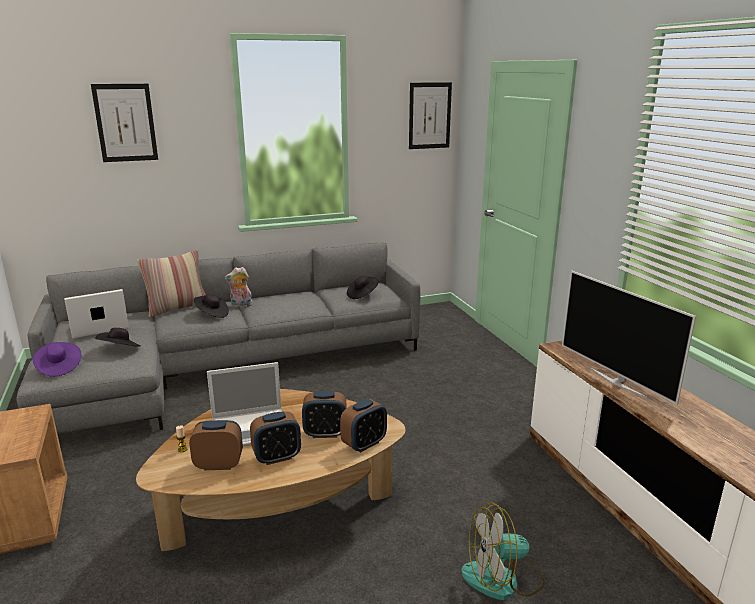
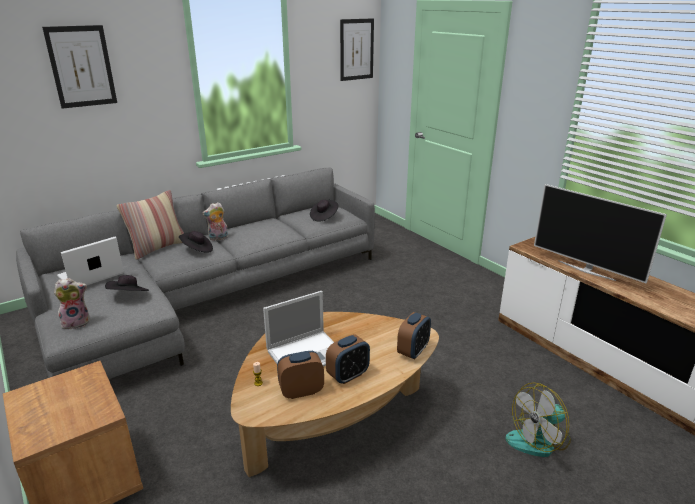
camera: 15 degrees left, 5 degrees up
(59, 367) = (77, 322): purple hat -> plush toy
(325, 433) = (374, 347): alarm clock -> none

